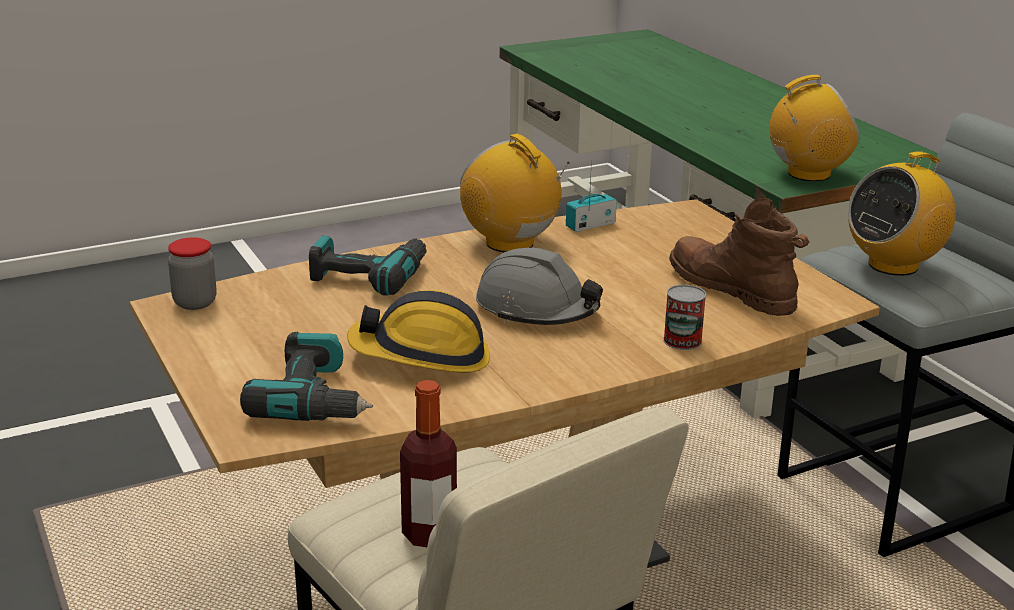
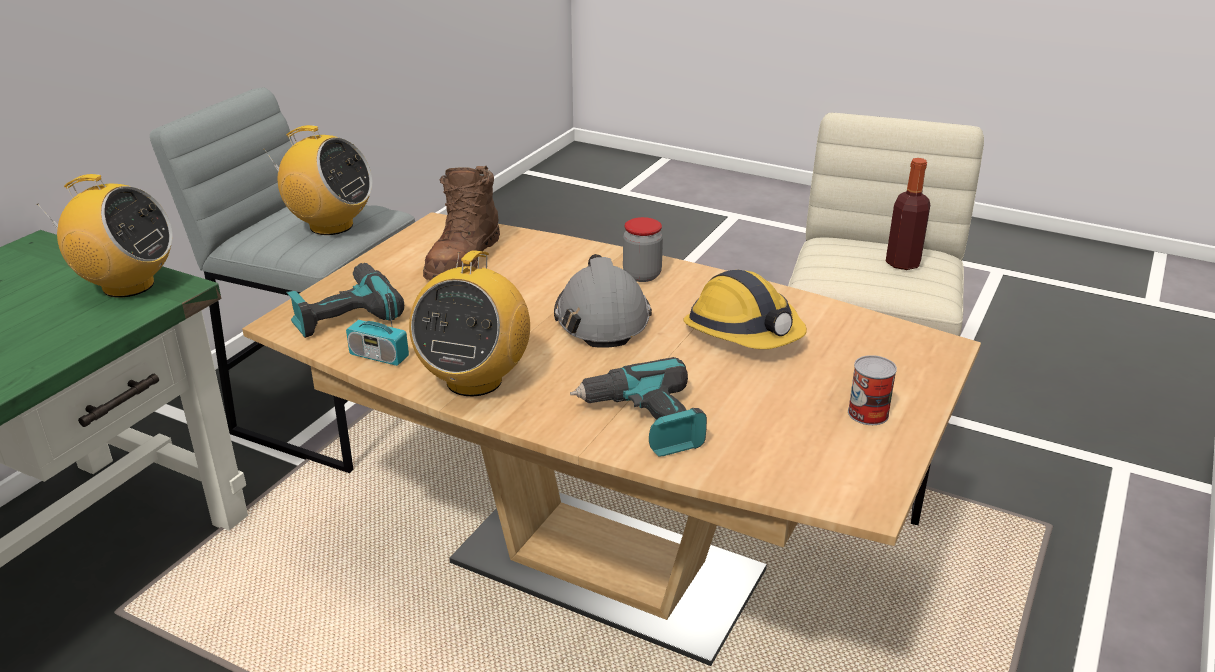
camera: 125 degrees left, 5 degrees up
(195, 302) = (836, 490): jar -> jar (642, 275)
(315, 399) = (863, 345): power drill -> power drill (344, 312)
(682, 341) = (578, 255): can -> can (868, 413)
(808, 174) = (127, 286): radio -> radio turned 150 degrees clockwise

